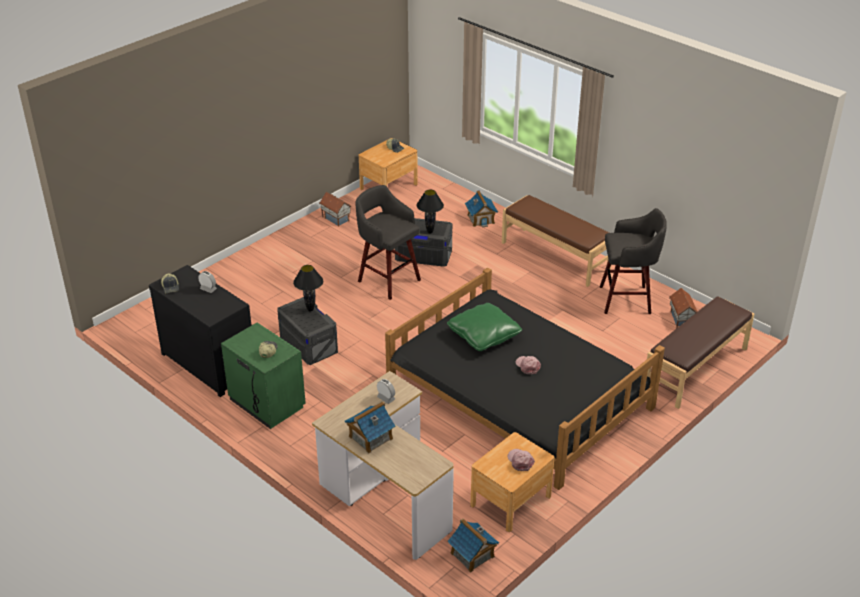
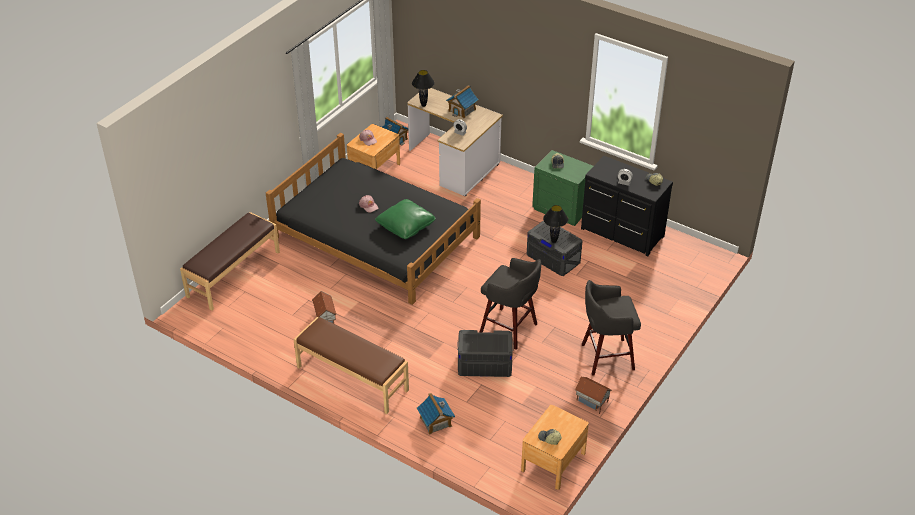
camera: 170 degrees right, 5 degrees up
(430, 232) = (477, 336): black table lamp -> black table lamp (423, 105)
(627, 300) = (283, 334): grey stool -> grey stool (605, 357)
(680, 320) = (237, 319): toy house -> toy house (326, 318)

